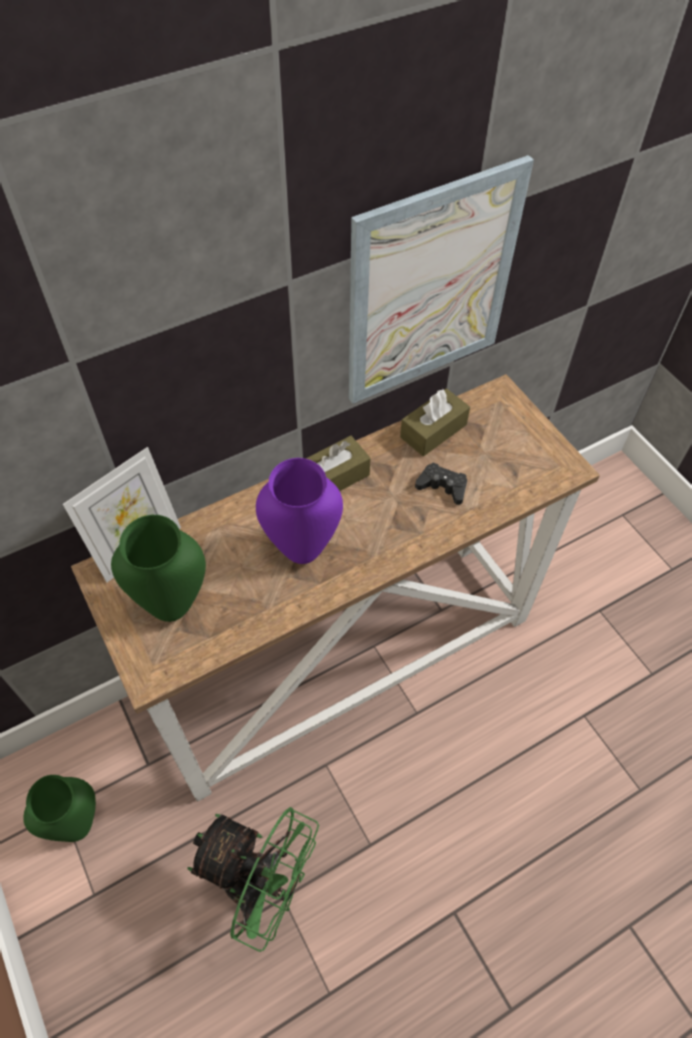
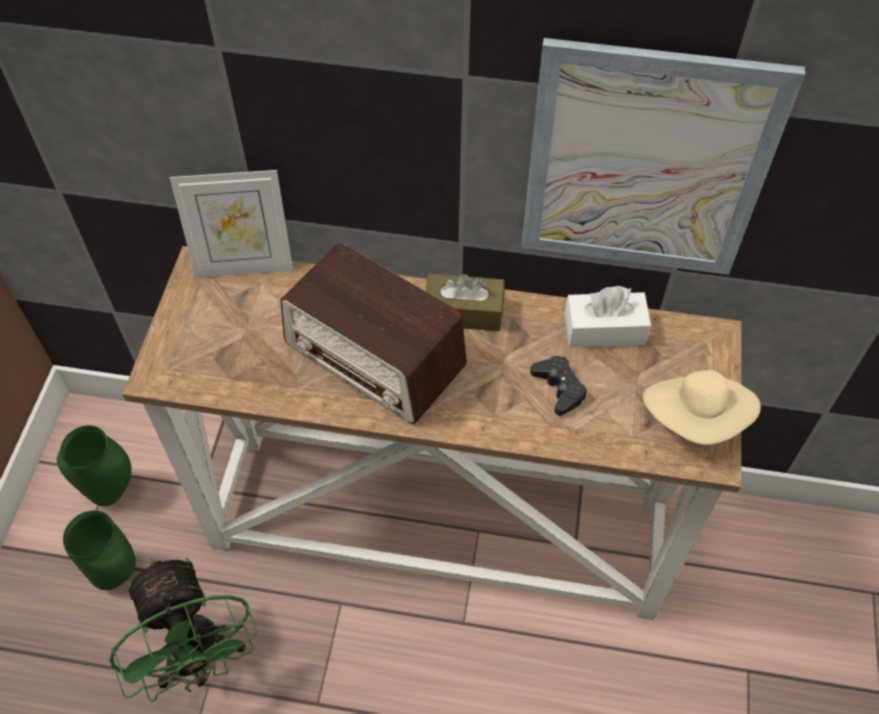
camera: 40 degrees right, 0 degrees up
(173, 602) = (228, 329): green vase -> green vase (118, 573)
(302, 547) = (376, 356): purple vase -> radio
(433, 431) = (604, 329): brown tissue box -> white tissue box
(538, 451) = (696, 419): none -> beige hat

